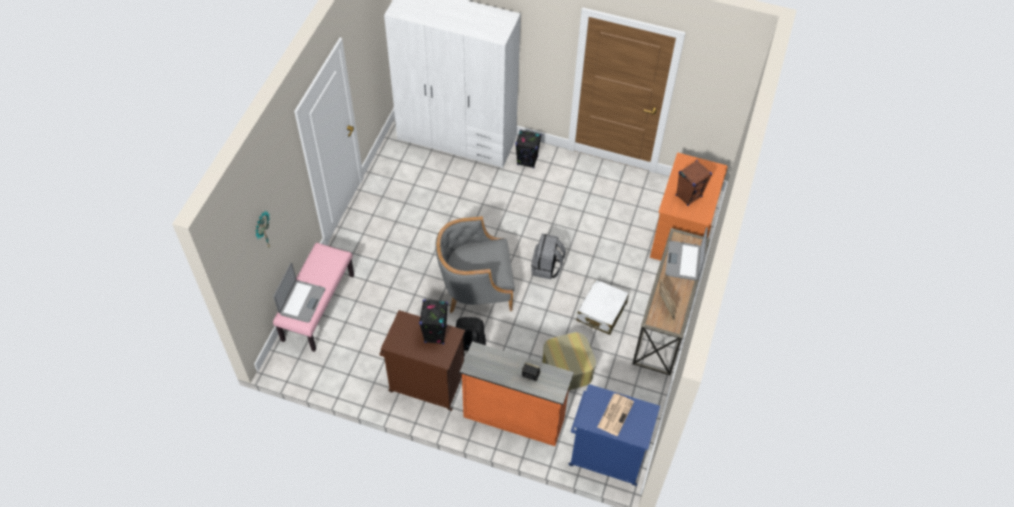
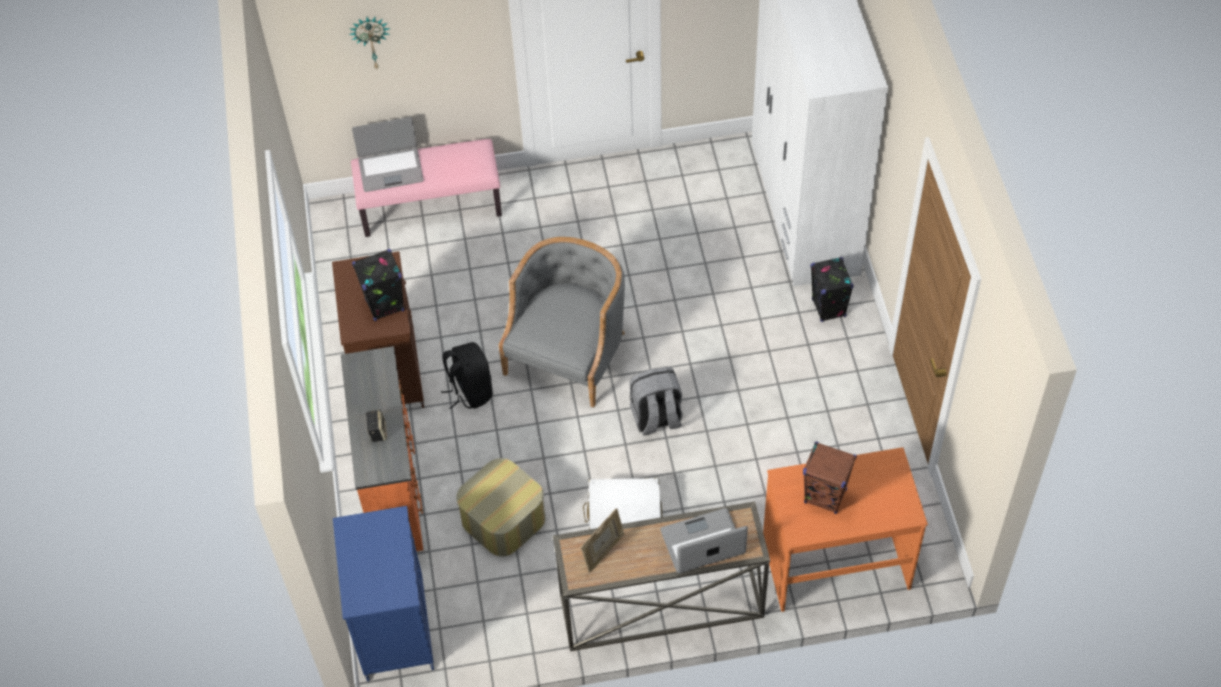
camera: 65 degrees right, 0 degrees up
(476, 286) = (569, 352): grey armchair -> grey armchair turned 60 degrees clockwise
(615, 414) = (376, 556): newspaper -> none

